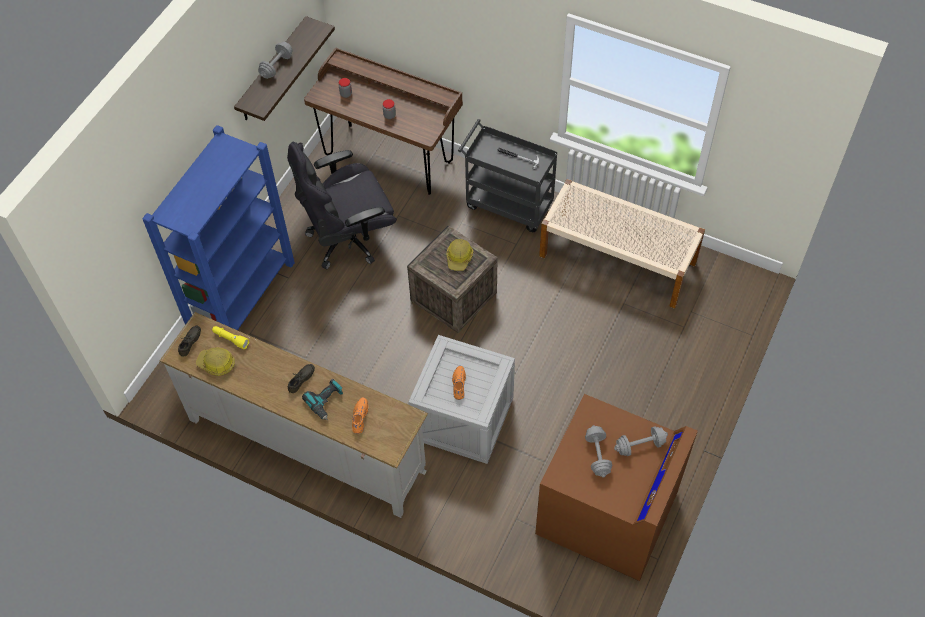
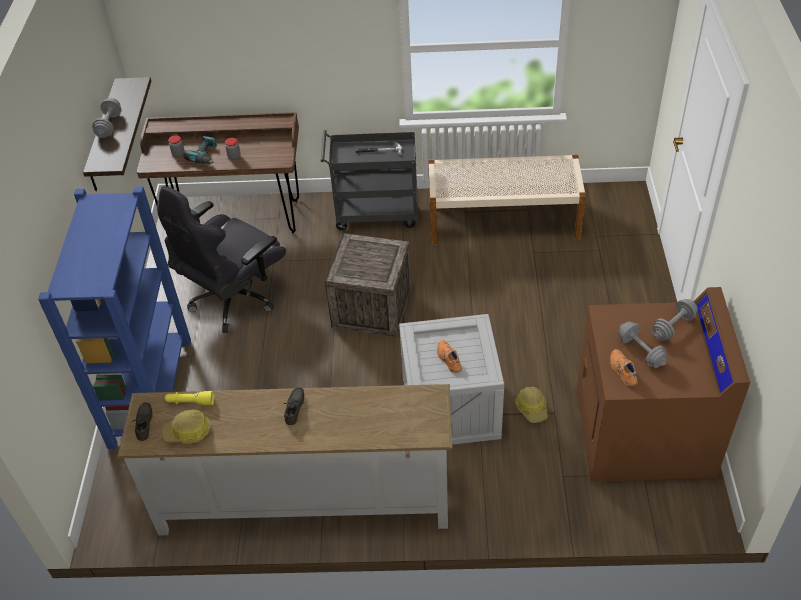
camera: 25 degrees left, 10 degrees down
(326, 402) = (336, 417): power drill -> power drill (205, 156)
(359, 417) = (381, 417): orange shoe -> orange shoe (622, 371)
(459, 258) = (372, 255): hard hat -> hard hat (532, 408)

